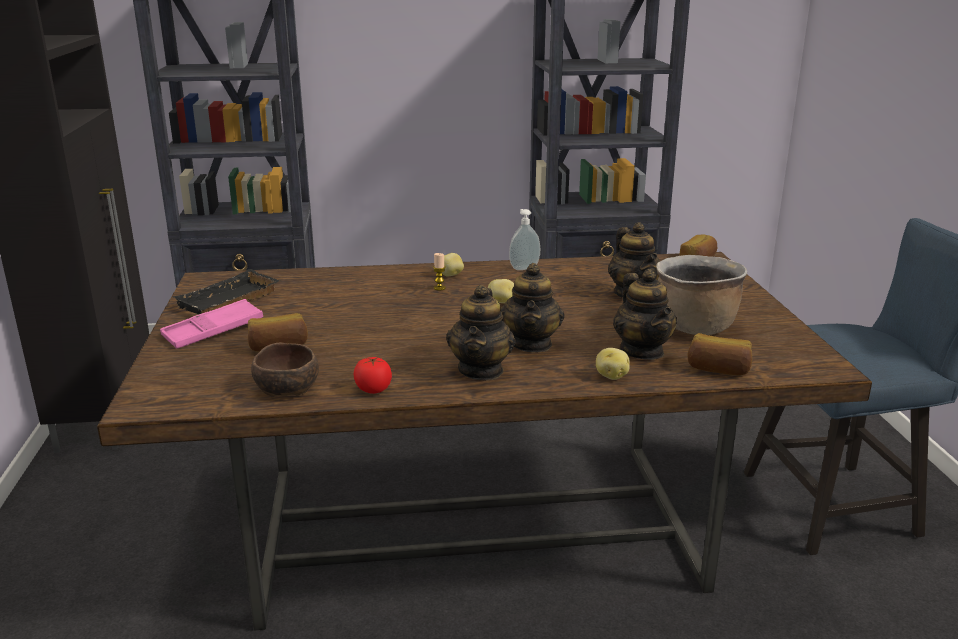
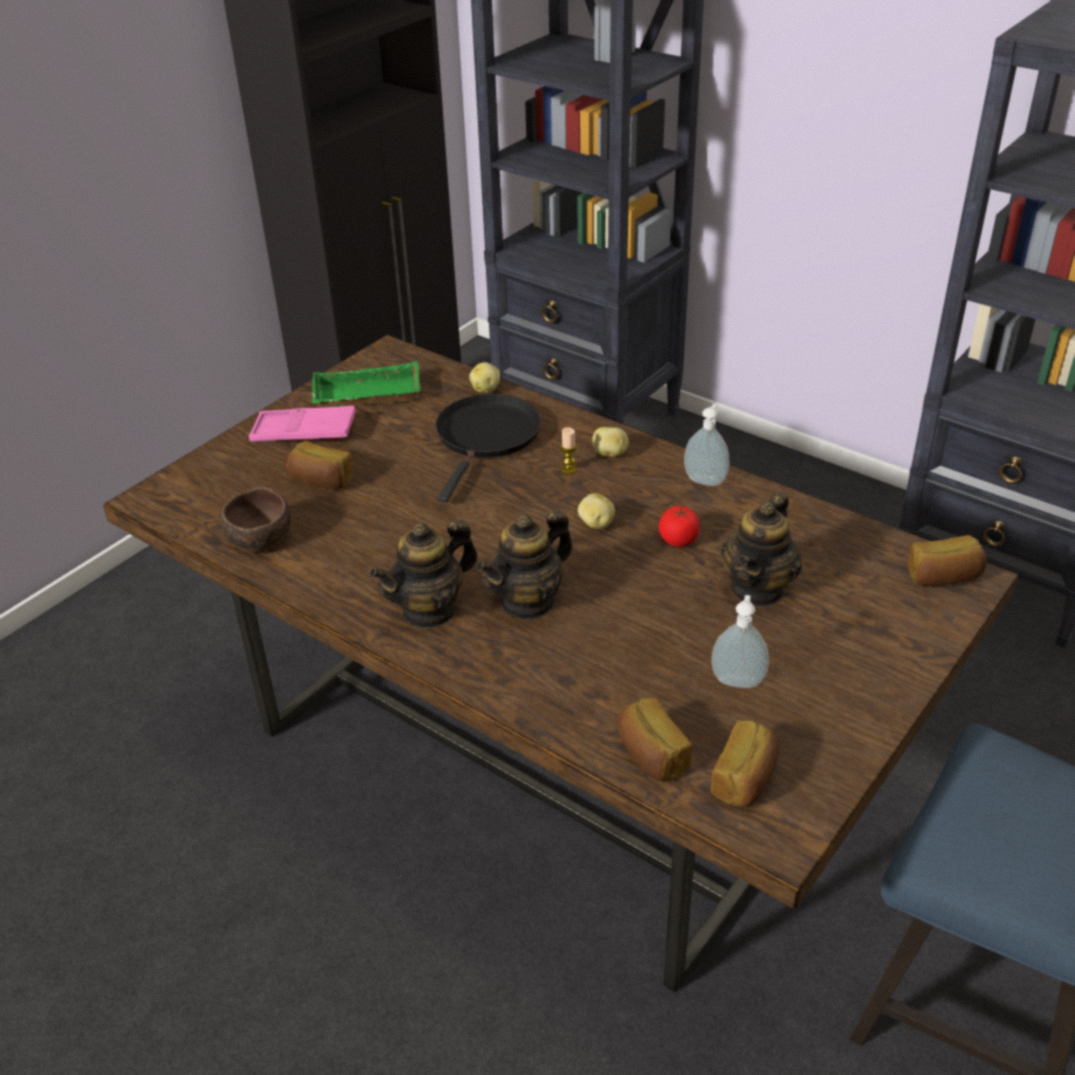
camera: 45 degrees right, 15 degrees up
(229, 301) = (366, 396): black tray -> green tray
(359, 292) = (486, 437): none -> black frying pan
(373, 389) = (314, 579): tomato -> tomato (678, 540)
(611, 376) = (530, 693): potato -> potato (486, 389)
(642, 351) = (618, 679): teapot -> none
(694, 327) = (738, 680): brown cooking pot -> soap dispenser
(773, 357) = (746, 779): none -> bread

